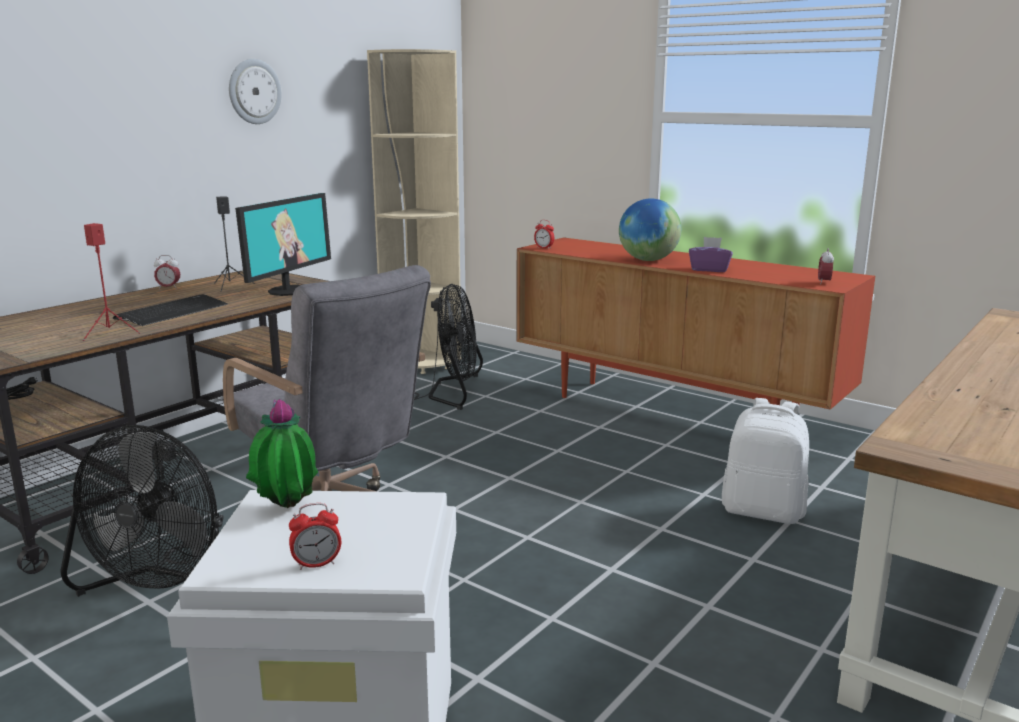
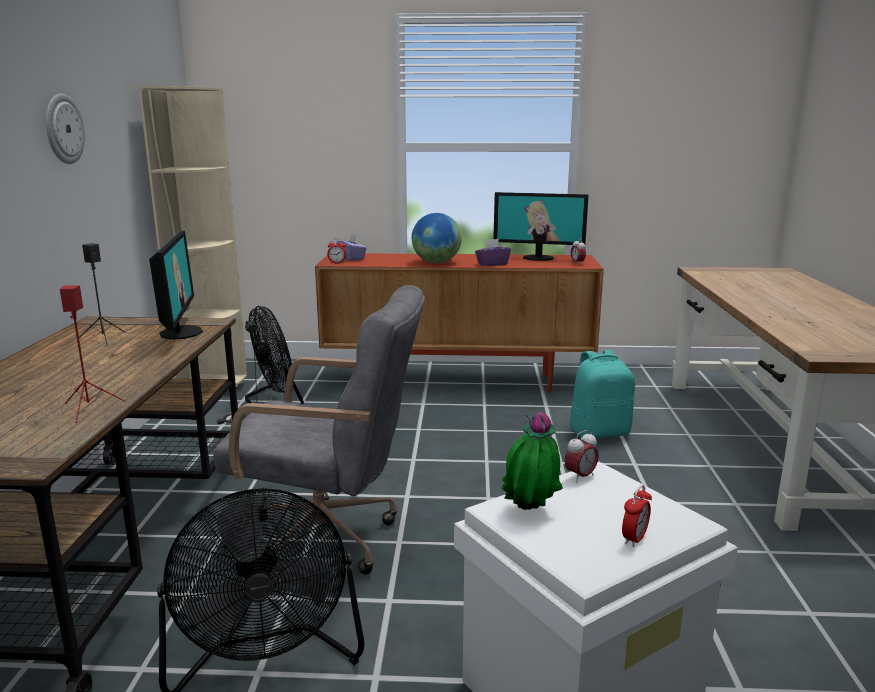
camera: 35 degrees left, 0 degrees up
(168, 288) = (35, 353): alarm clock -> alarm clock (580, 477)
(172, 312) = (106, 374): keyboard -> none
(571, 245) = (352, 258): none -> purple tissue box
(763, 511) = (599, 432): white backpack -> turquoise backpack
(788, 270) = (538, 258): none -> monitor

